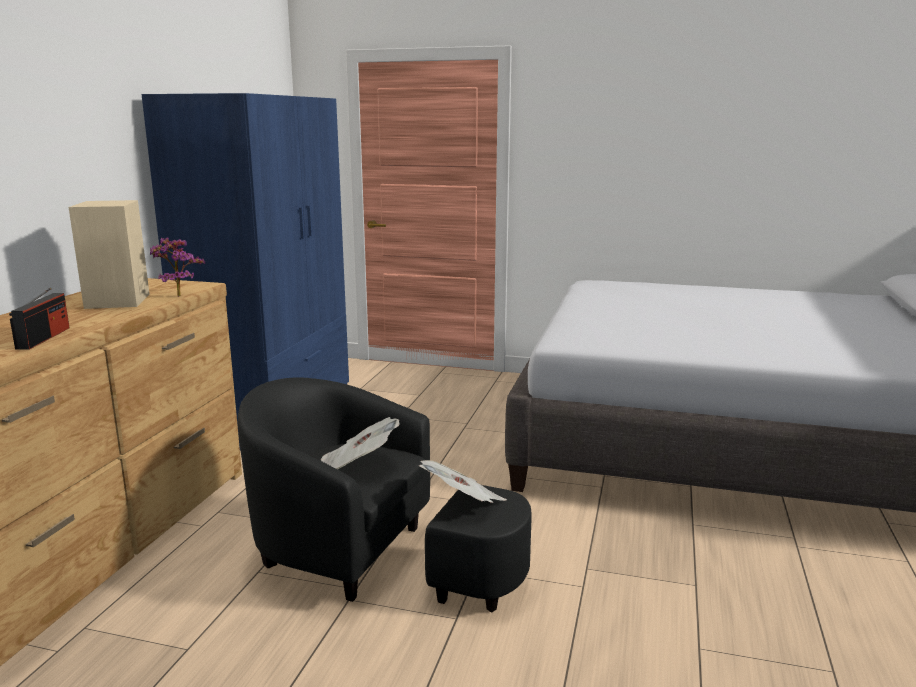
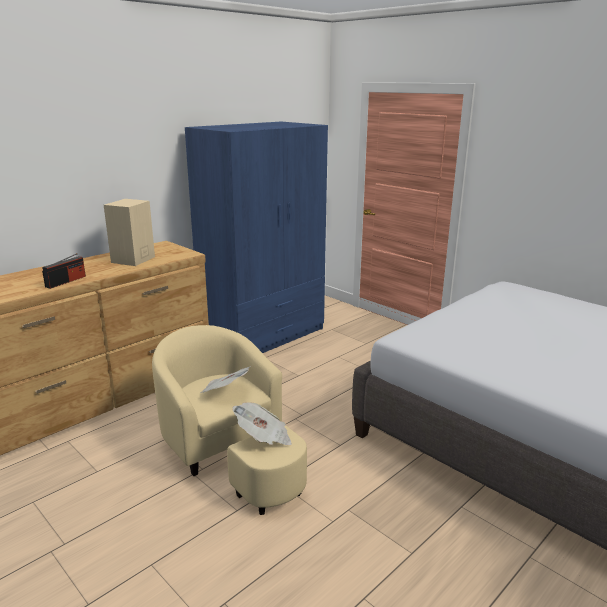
camera: 30 degrees right, 5 degrees up
(177, 295) = (166, 261): potted plant -> none
(370, 558) = (228, 452): black armchair -> beige armchair

